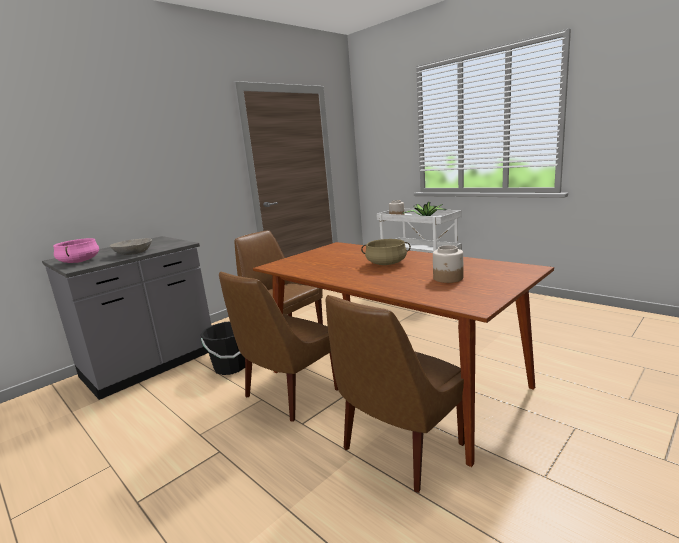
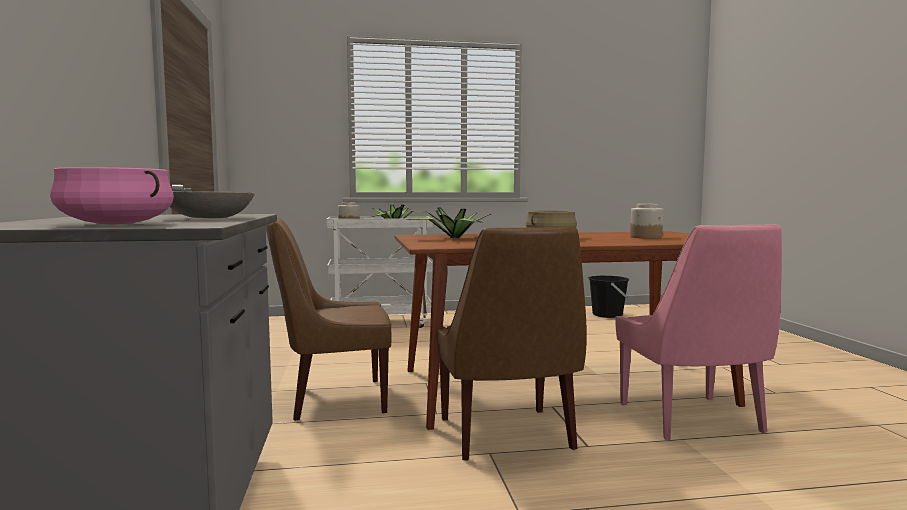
camera: 55 degrees left, 10 degrees down
(231, 367) = (347, 451): black bucket -> black bucket (607, 315)
(333, 254) = (455, 238): none -> potted plant
(400, 449) = (692, 420): brown chair -> pink chair

